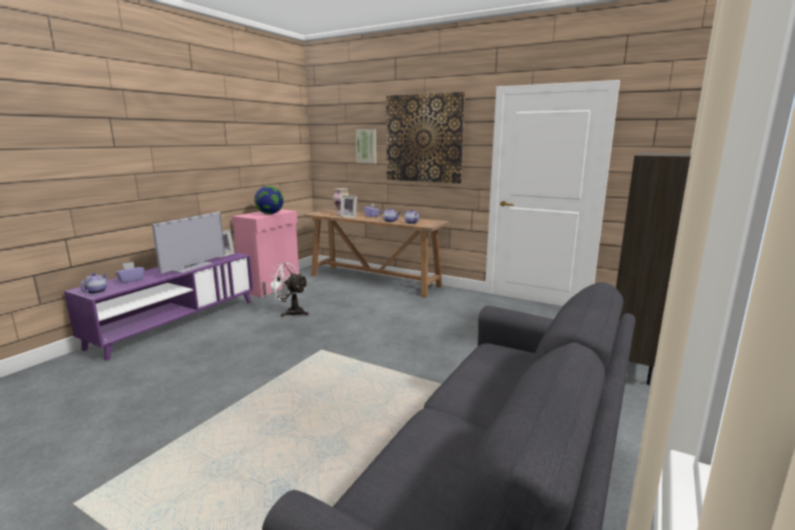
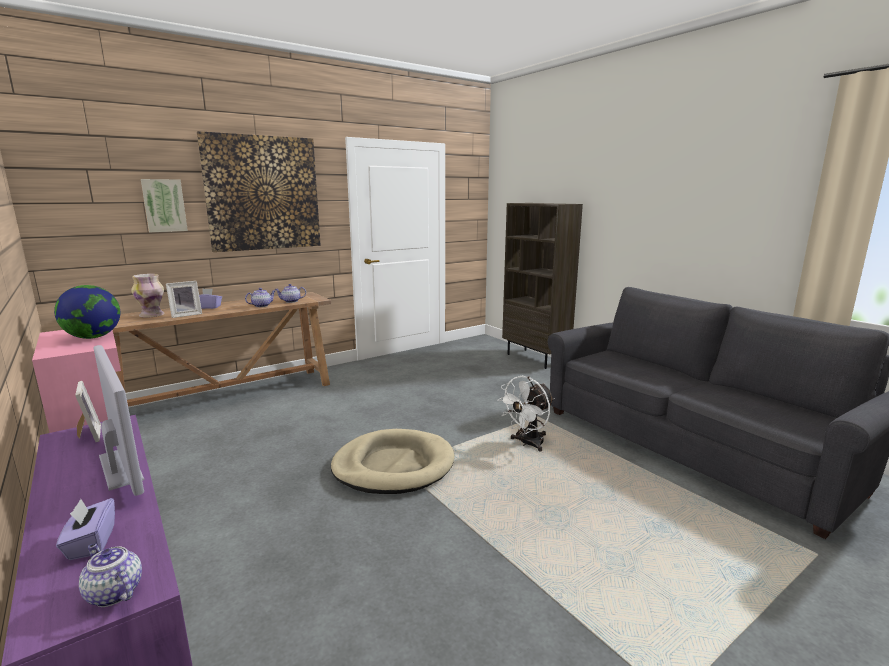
camera: 65 degrees left, 0 degrees up
(291, 312) = (249, 470): white fan -> white fan (527, 444)
(320, 348) = (393, 466): none -> beige dog bed

